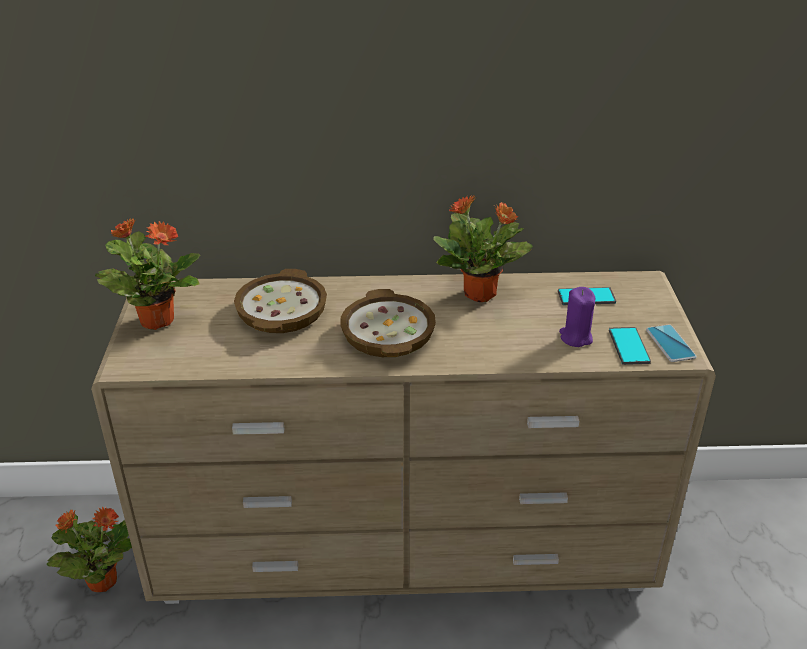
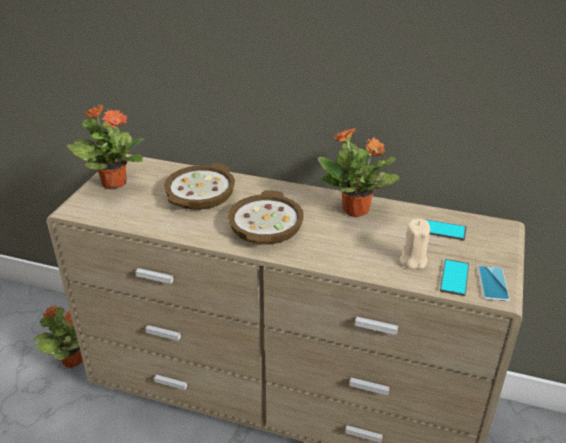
camera: 20 degrees right, 0 degrees up
(575, 337) = (413, 260): purple candle -> beige candle

